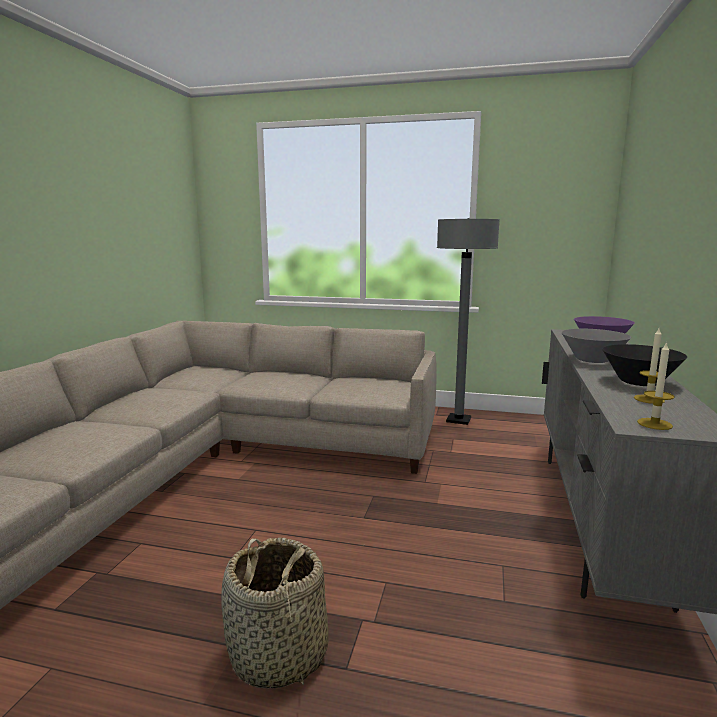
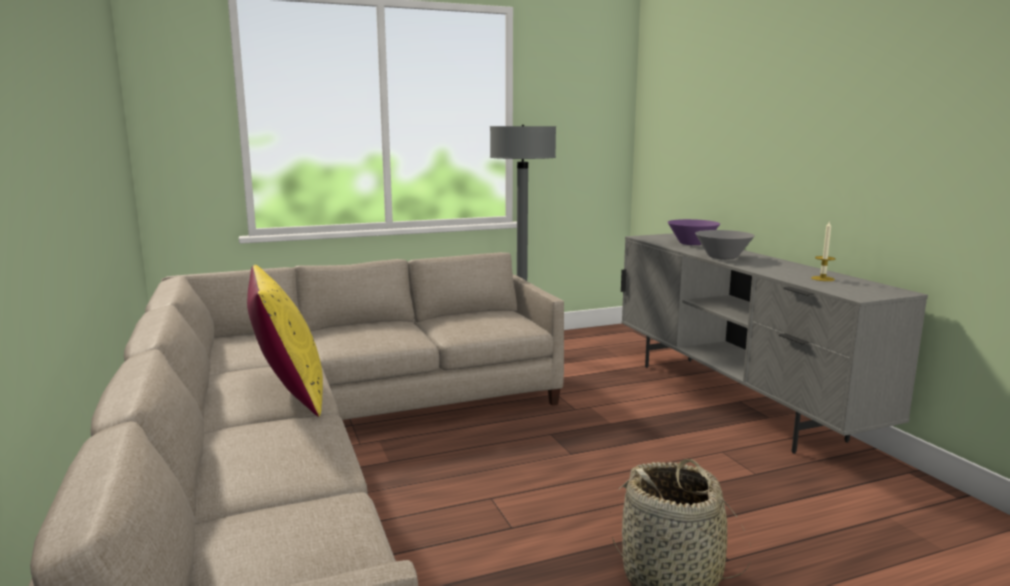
camera: 35 degrees left, 0 degrees up
(153, 409) = (289, 394): none -> yellow pillow
(639, 382) = (789, 268): black bowl -> none
(654, 424) = (863, 293): candle -> none

